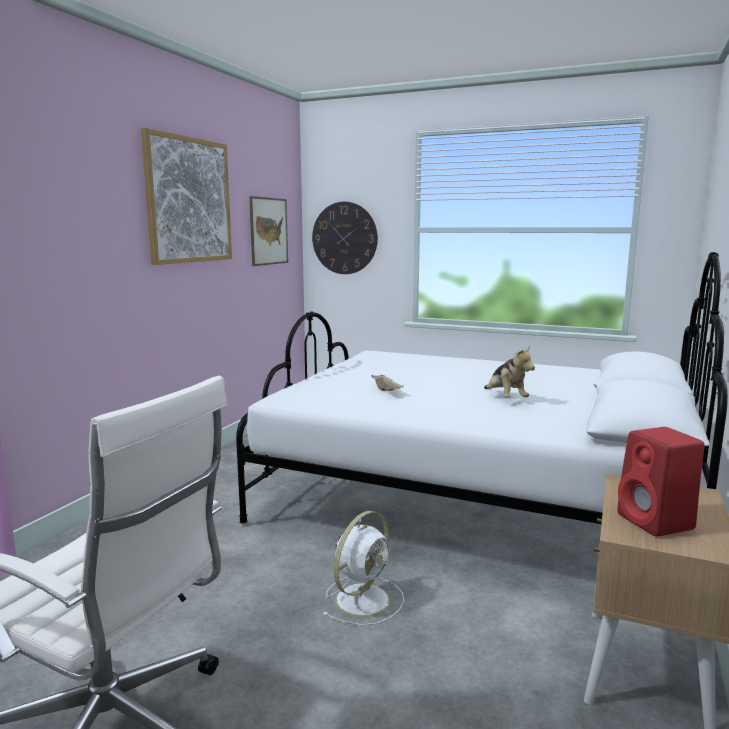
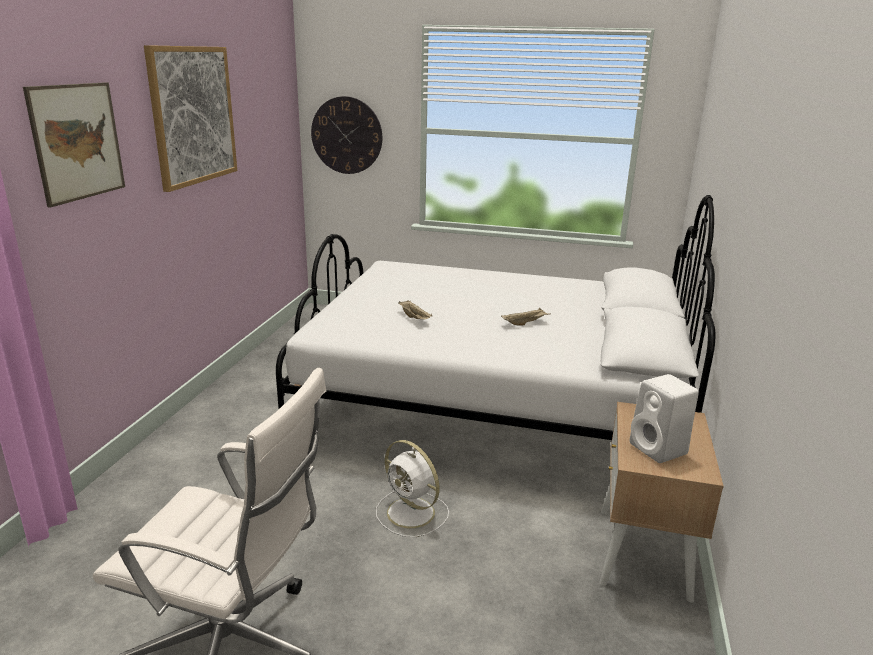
camera: 10 degrees left, 10 degrees up
(269, 231) = (269, 132): picture -> picture (77, 142)
(364, 599) = (412, 513): white fan -> white fan turned 105 degrees clockwise
(505, 398) = (525, 323): plush toy -> beige tray
(657, 523) = (659, 449): red speaker -> white speaker

